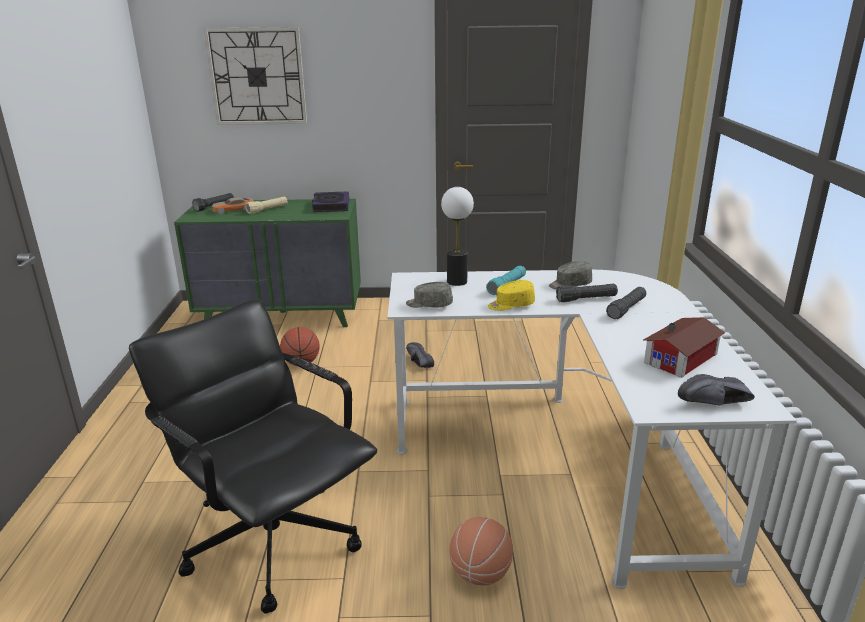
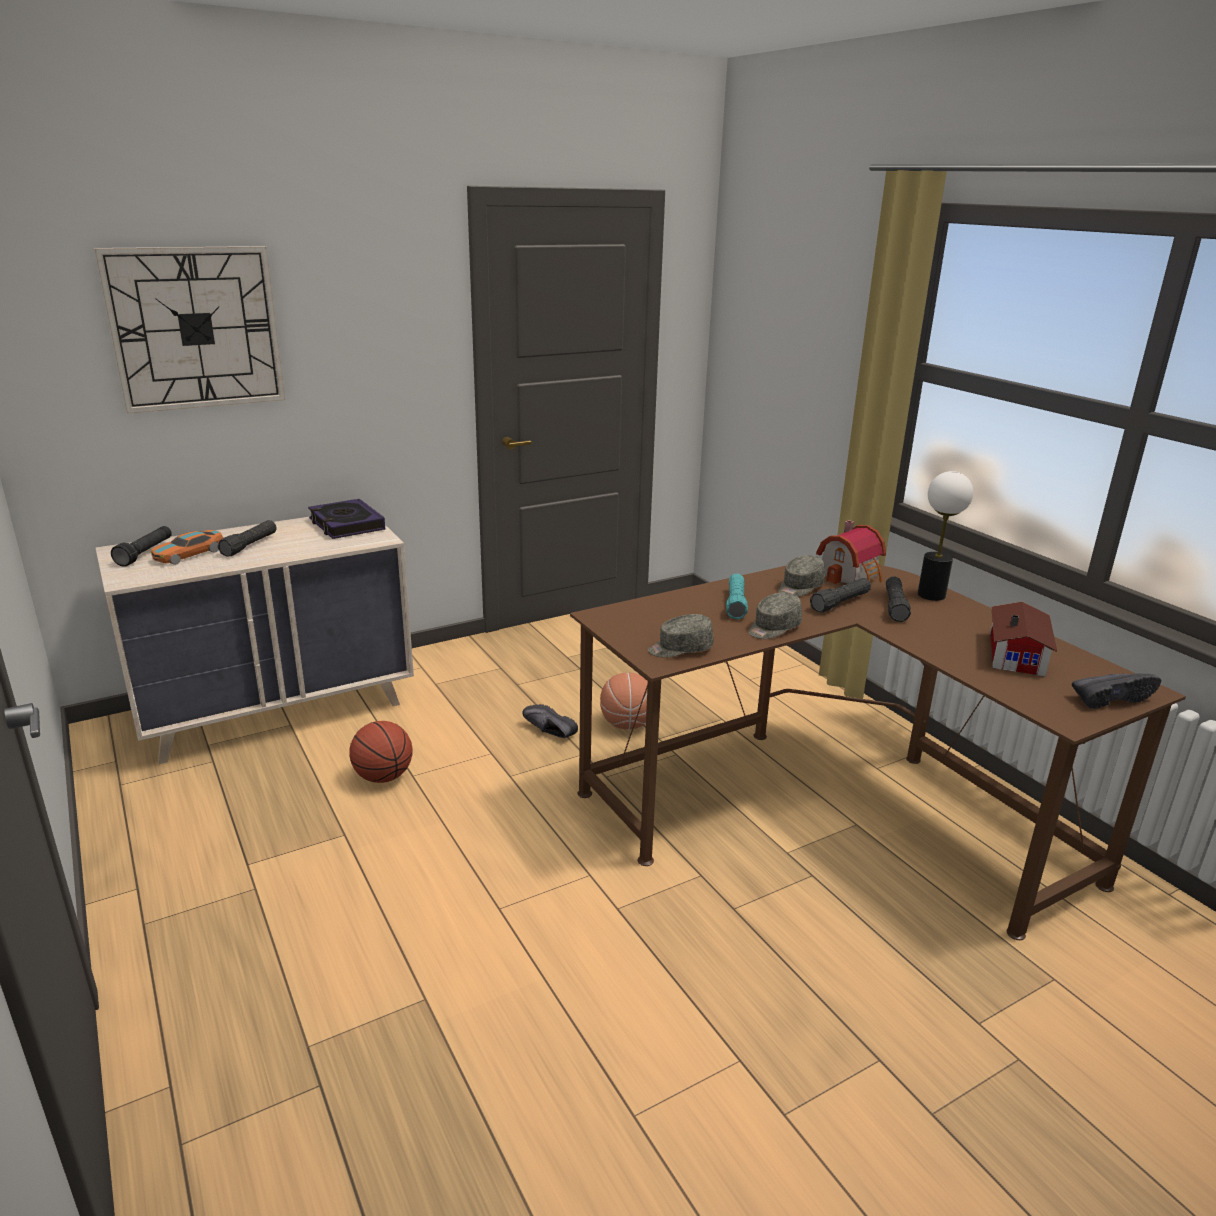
camera: 30 degrees left, 0 degrees up
(267, 210) = (250, 545): beige flashlight -> black flashlight
(273, 540) = (600, 1050): black office chair -> none
(282, 315) = (277, 709): green dresser -> beige dresser
(457, 281) = (669, 609): table lamp -> table lamp (931, 595)
(480, 573) = (881, 983): basketball -> basketball (627, 724)
(511, 305) = (773, 628): yellow cap -> grey cap
(565, 455) = (830, 803): white desk -> brown desk
(624, 284) = (852, 575): none -> toy house
(715, 405) = (1110, 698): black shoe -> black shoe turned 150 degrees counterclockwise

